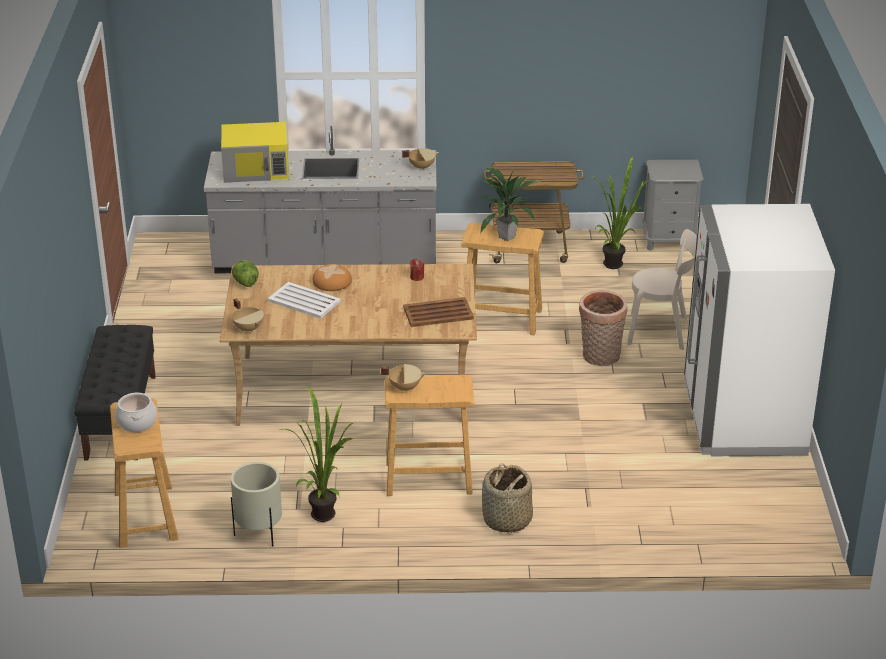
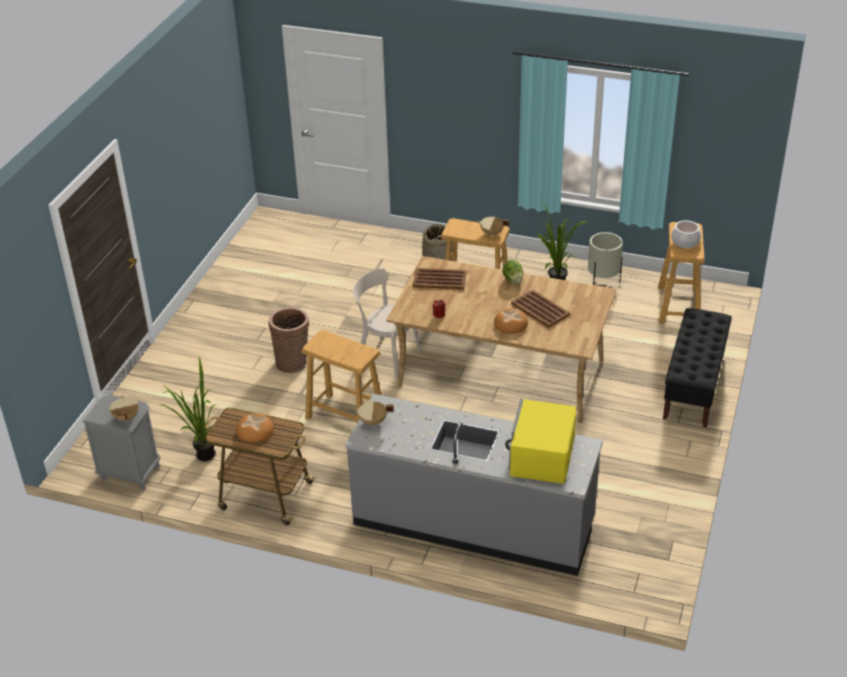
camera: 160 degrees left, 5 degrees up
(245, 283) = (584, 336): lettuce -> lettuce (513, 280)
(249, 328) = (591, 293): beige cooking pot -> beige cooking pot (125, 417)
(256, 168) = (541, 456): yellow microwave -> yellow microwave turned 90 degrees counterclockwise
(303, 301) = (540, 309): white tray -> brown tray
(506, 236) = (338, 347): potted plant -> none
(535, 174) = (254, 430): none -> bread
(661, 331) = (226, 375): beige chair -> beige chair (385, 356)
(743, 419) = (233, 294): white fridge -> none

